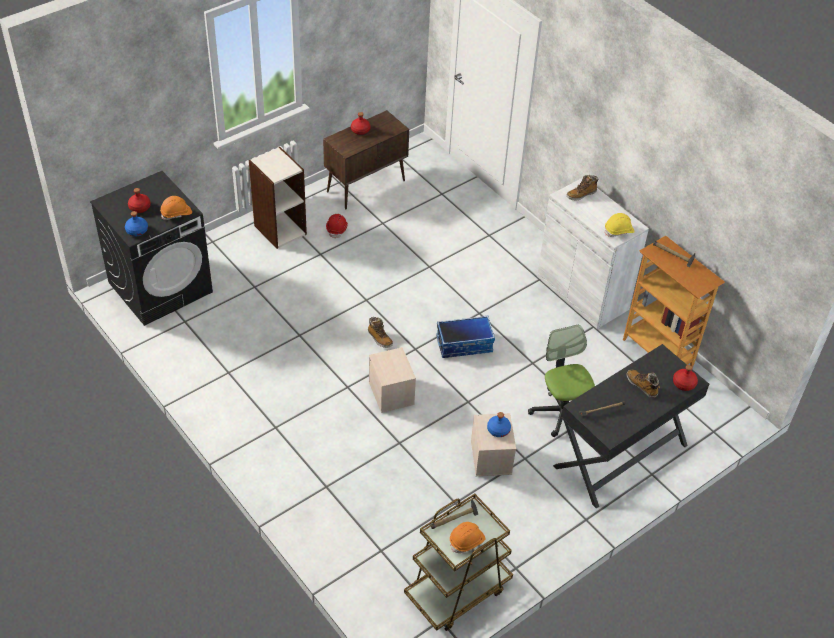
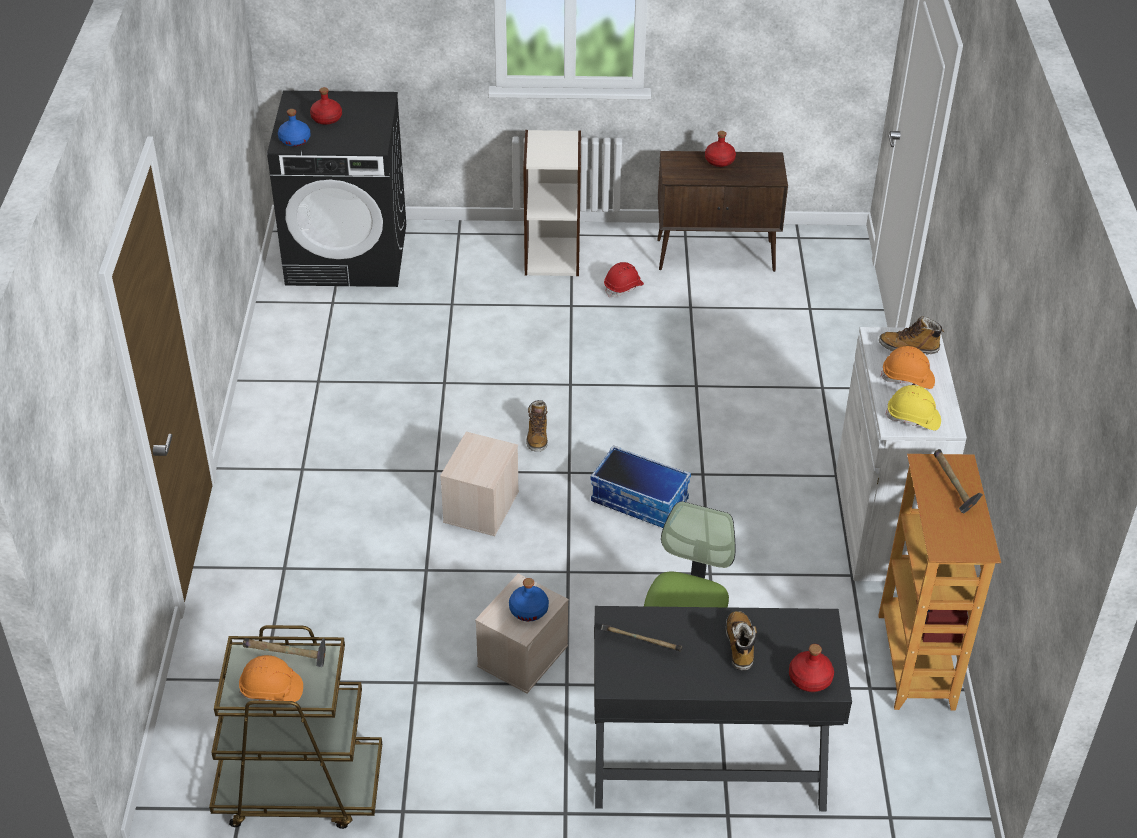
camera: 40 degrees right, 5 degrees down
(176, 213) = (358, 142): orange hard hat -> orange hard hat (907, 378)

